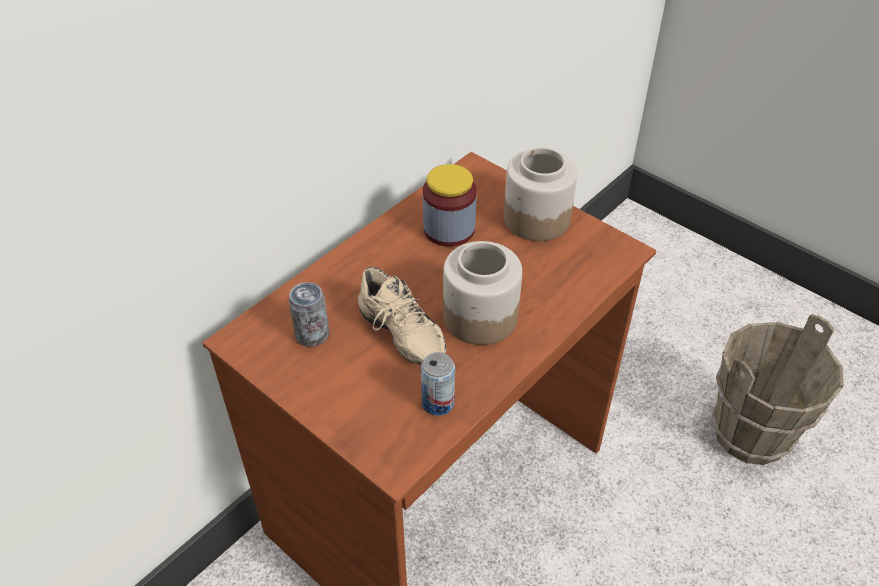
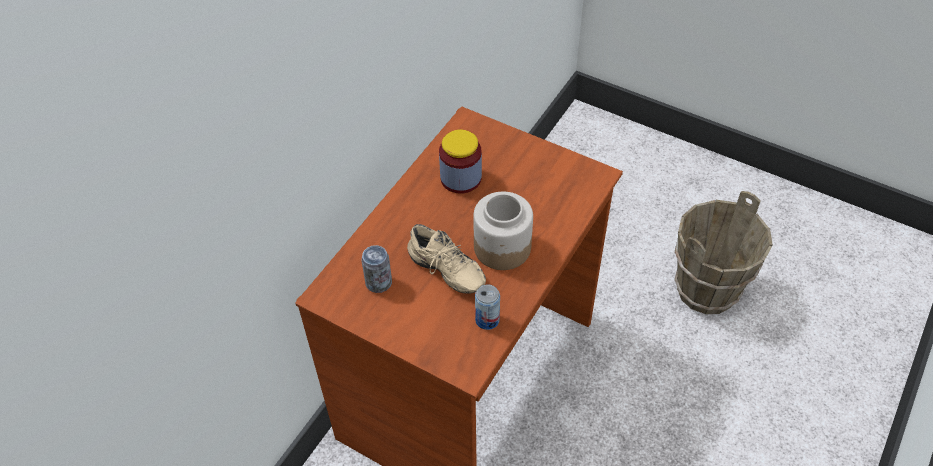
camera: 10 degrees left, 5 degrees up
(536, 218) = (526, 158): jar -> none

